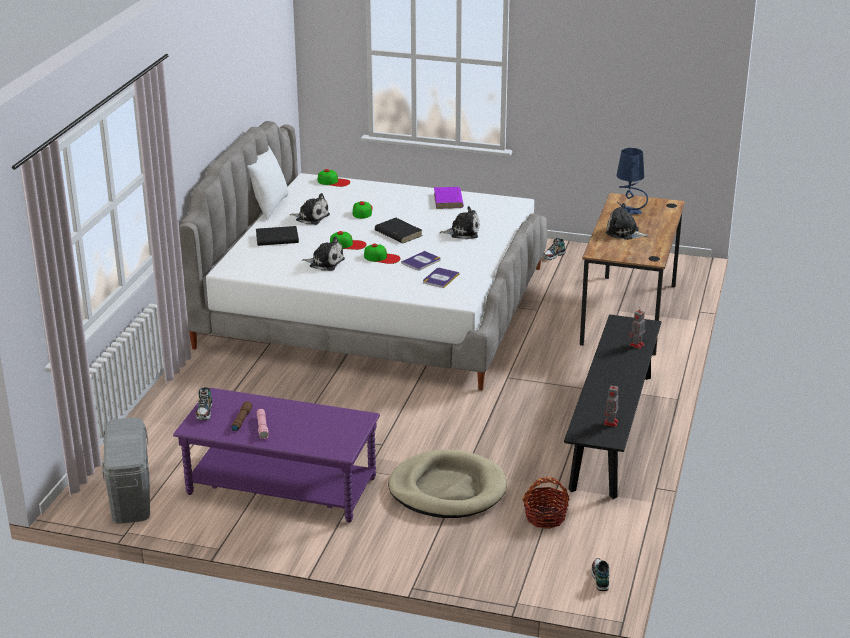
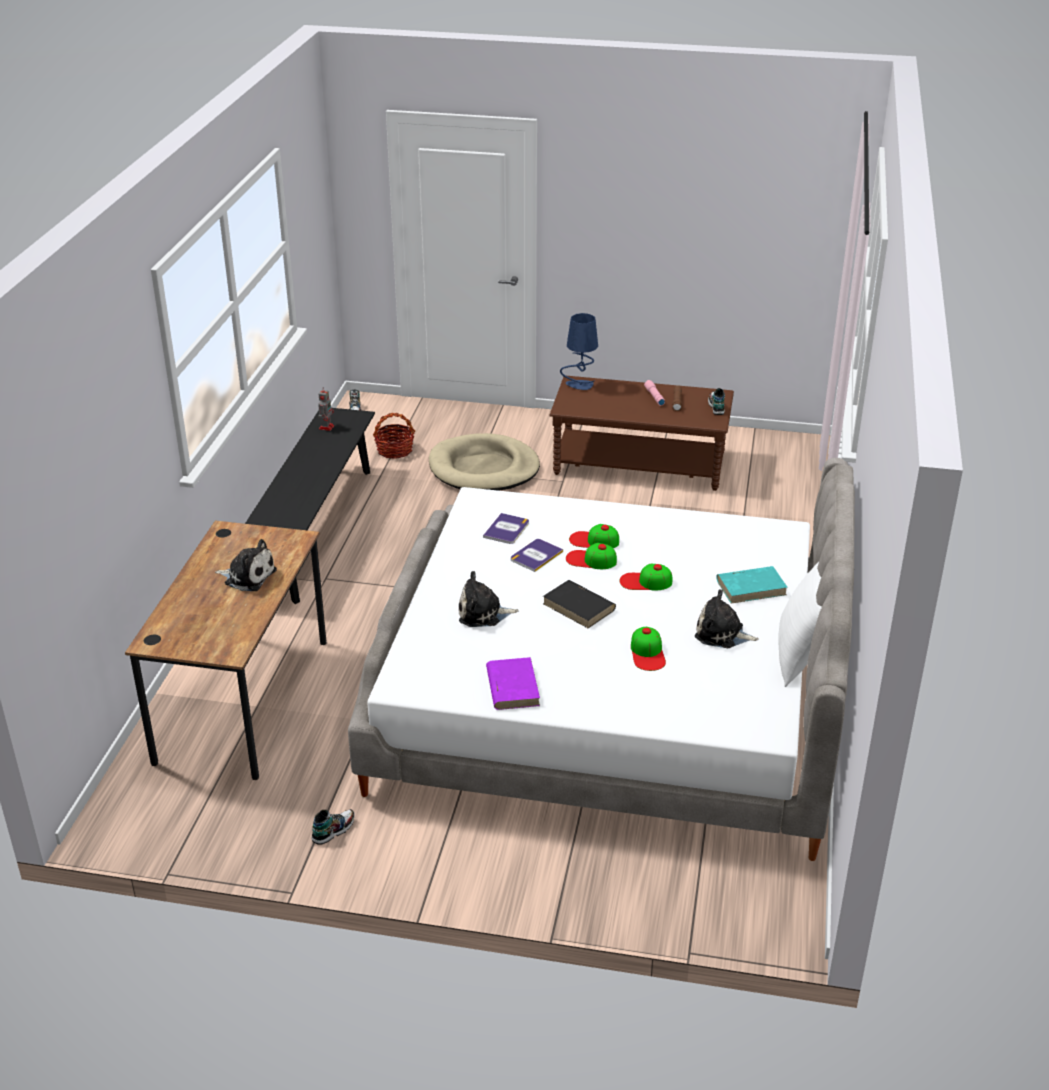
camera: 175 degrees right, 5 degrees up
(130, 497) = (772, 450): grey storage box -> none
(276, 239) = (751, 587): black book -> turquoise book
(282, 486) = (639, 464): purple coffee table -> brown coffee table
(325, 263) = (665, 548): plush toy -> none
(333, 182) = (722, 728): cap -> cap (594, 540)
(629, 211) = (225, 621): blue table lamp -> blue table lamp (579, 385)
(636, 345) = (273, 509): toy robot -> none

